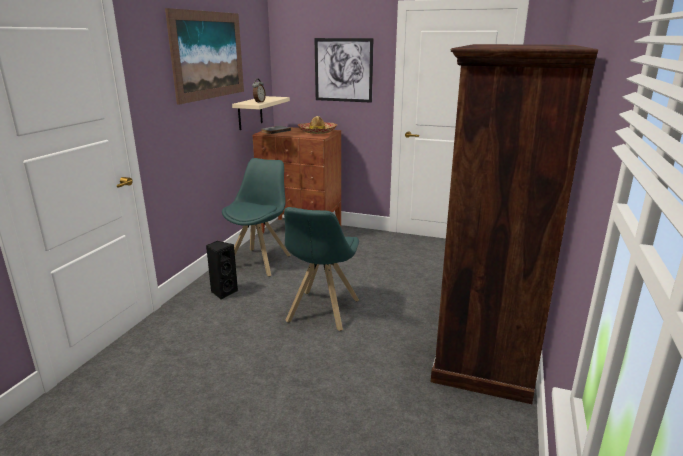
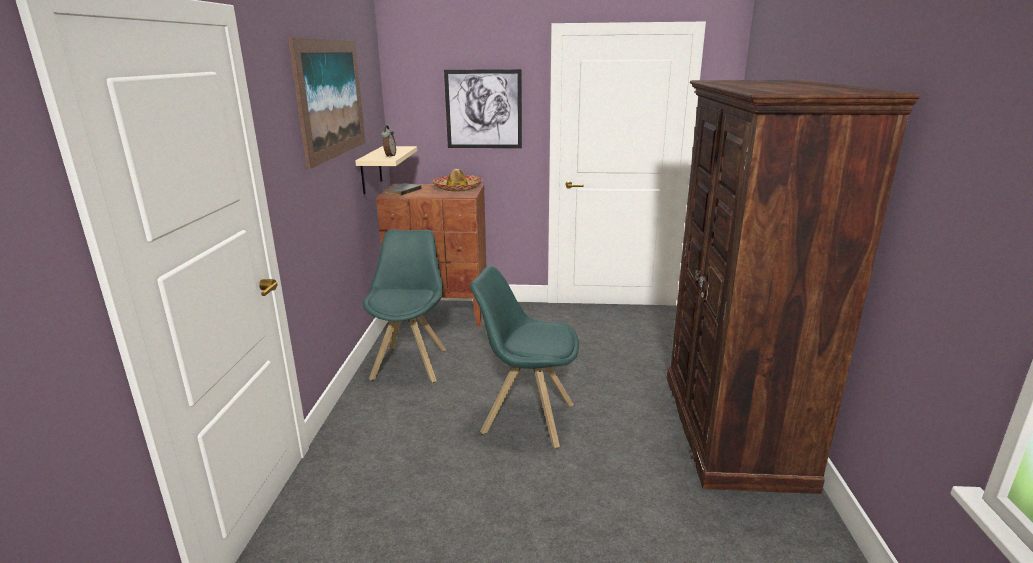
camera: 15 degrees left, 0 degrees up
(223, 292) = (385, 414): black speaker -> none
(322, 310) = (527, 418): turquoise chair -> turquoise chair turned 105 degrees clockwise

